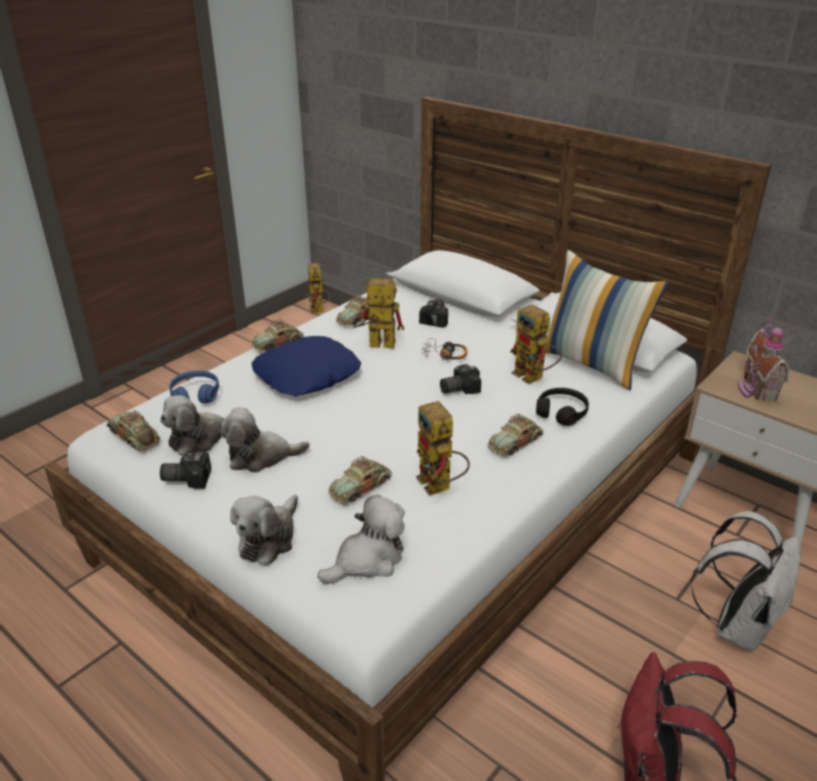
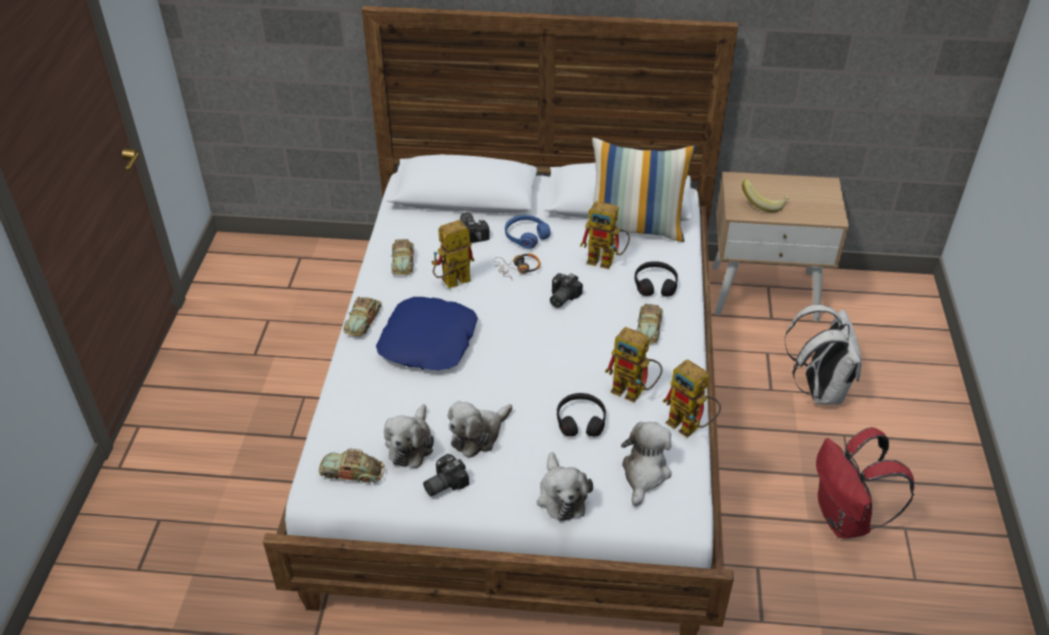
camera: 35 degrees left, 10 degrees up
(195, 394) = (356, 407): blue headphones -> blue headphones (526, 236)
(319, 311) = (244, 249): toy robot -> toy robot (690, 427)
(361, 487) = (581, 420): toy car -> black headphones
(755, 389) = (763, 204): toy house -> banana

